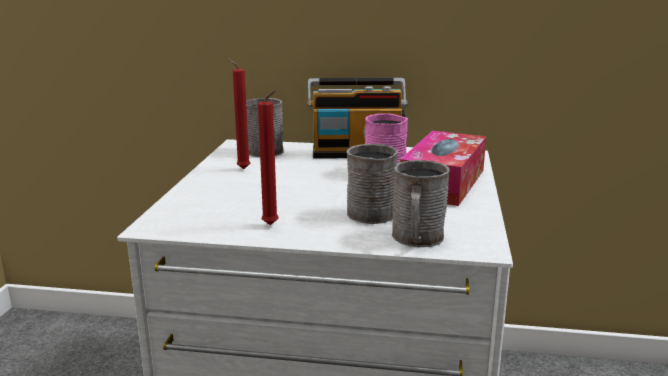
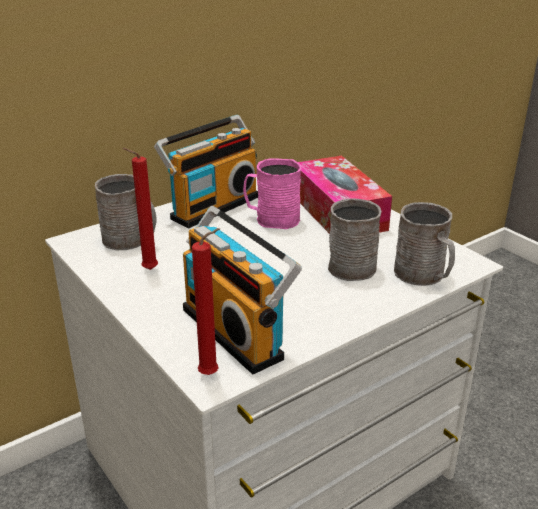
camera: 45 degrees left, 10 degrees up
(217, 213) = (237, 331): none -> radio
(272, 225) = (308, 319): red candle -> red candle (212, 374)

